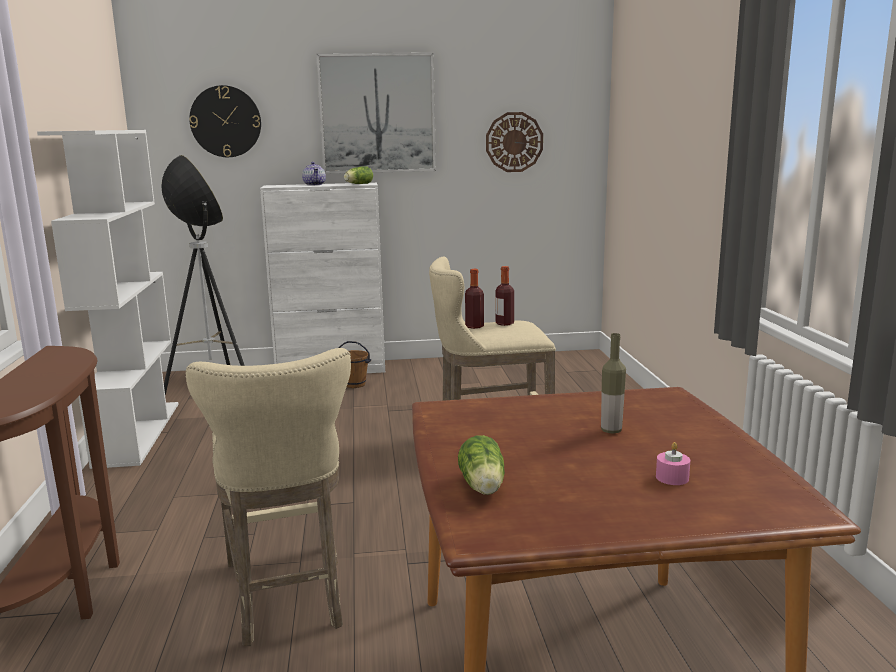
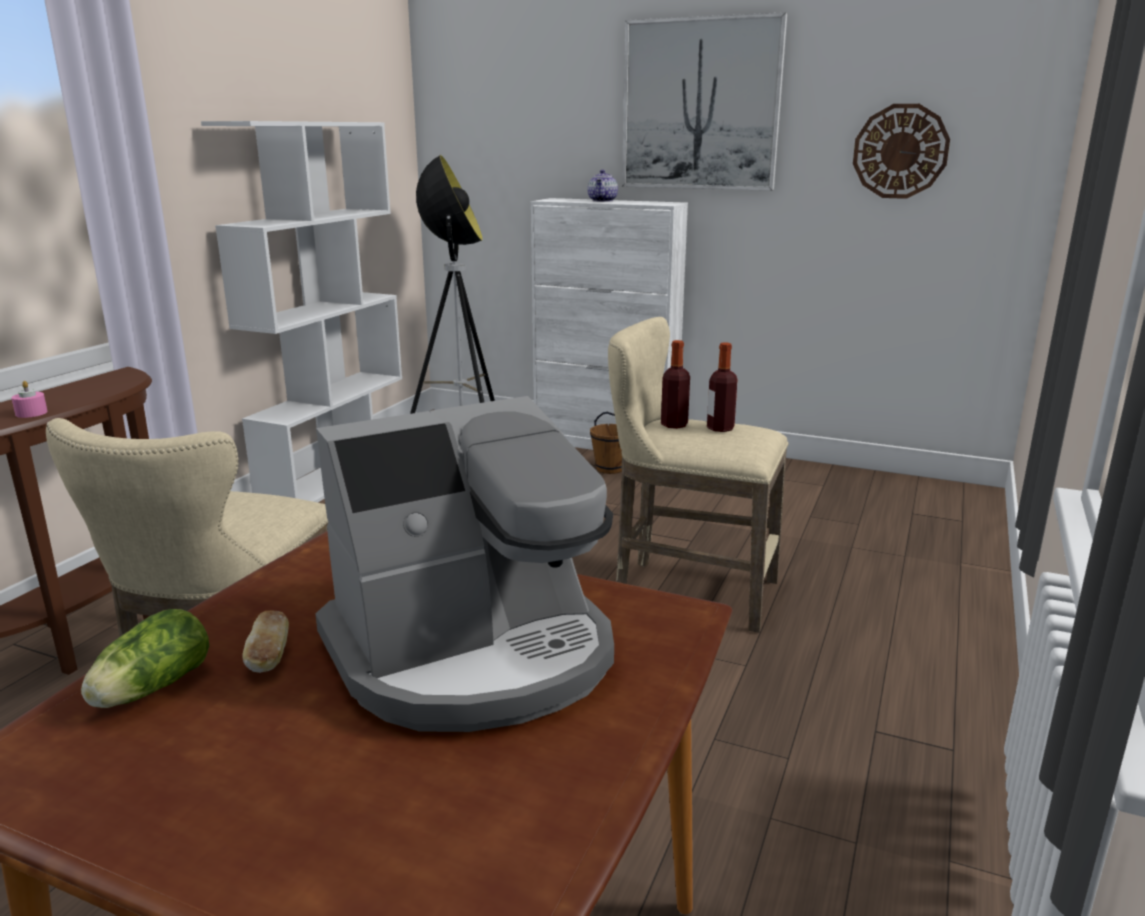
camera: 30 degrees right, 5 degrees up
(225, 121) = (515, 114): wall clock -> none
(358, 184) = (653, 203): lettuce -> none
(515, 459) = (269, 657): none -> bread
(611, 430) = (474, 654): bottle -> coffee machine
(672, 477) = (393, 780): pink candle -> pink candle (31, 413)

